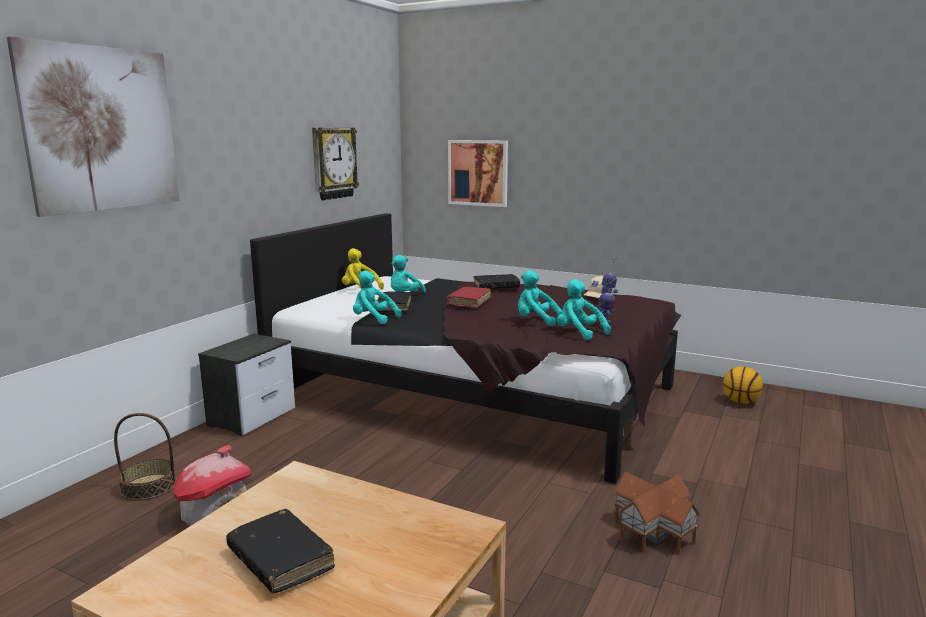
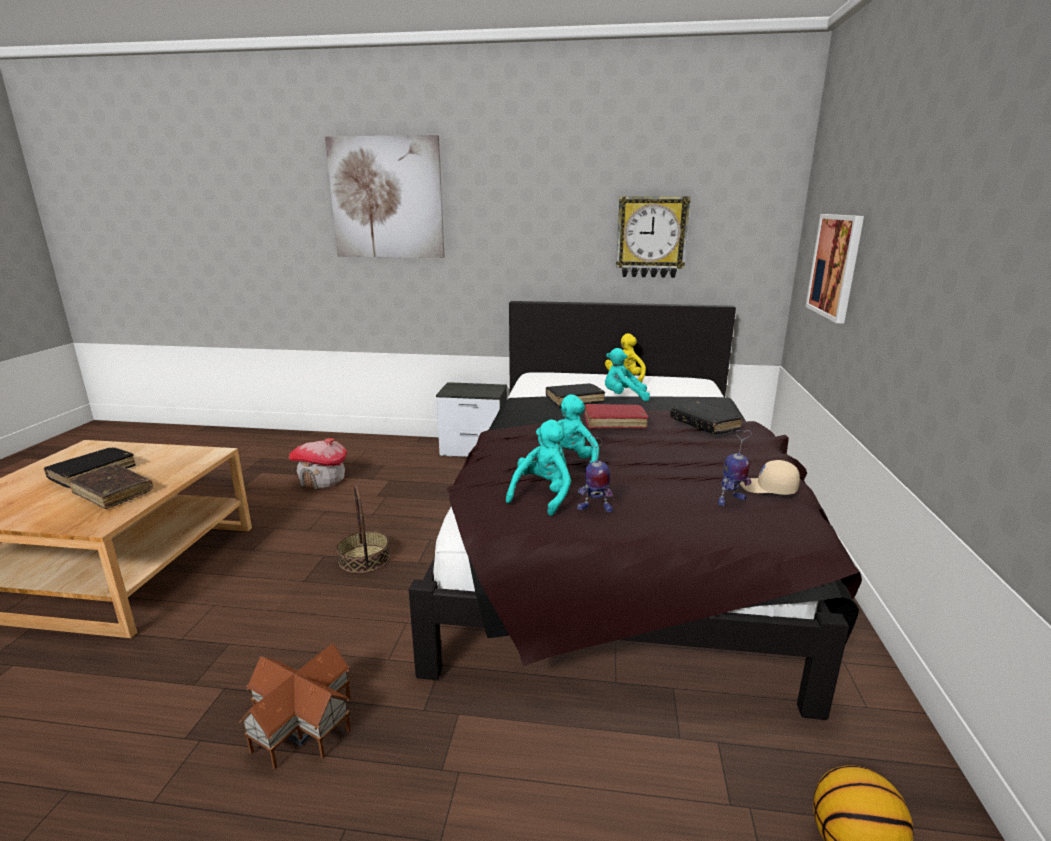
camera: 70 degrees right, 5 degrees up
(149, 487) = (354, 452): basket -> basket (364, 559)
(373, 319) = (524, 401): turquoise plush toy -> none
(376, 531) = (113, 493): none -> brown book

